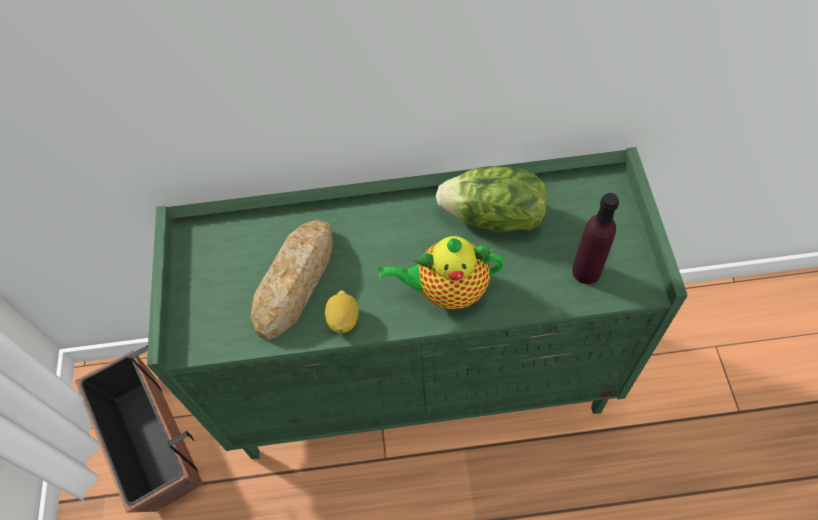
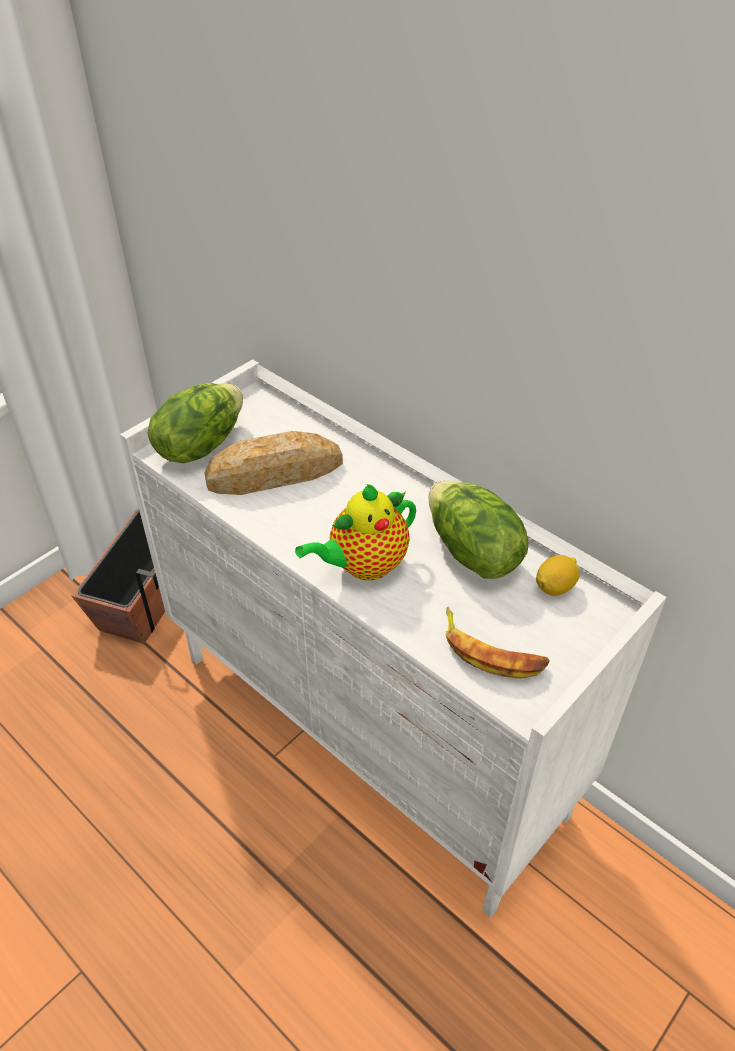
camera: 45 degrees right, 15 degrees down
(208, 312) = (200, 445): none -> lettuce
(343, 319) = (269, 520): lemon -> lemon (555, 587)
(422, 384) = (369, 734): green cabinet -> white cabinet
(447, 290) = (364, 566): teapot -> teapot turned 75 degrees counterclockwise
(586, 271) = (491, 651): purple bottle -> banana

